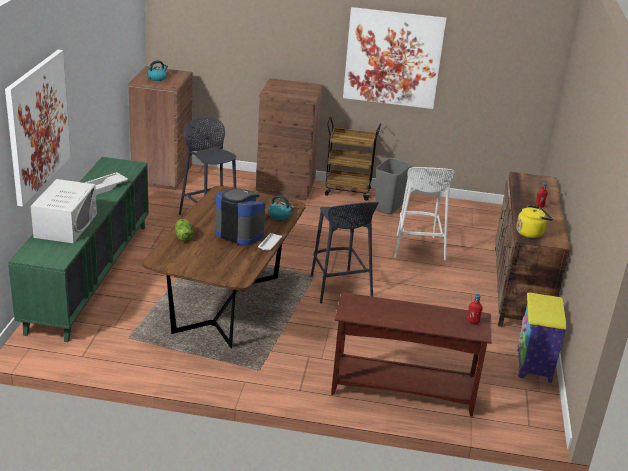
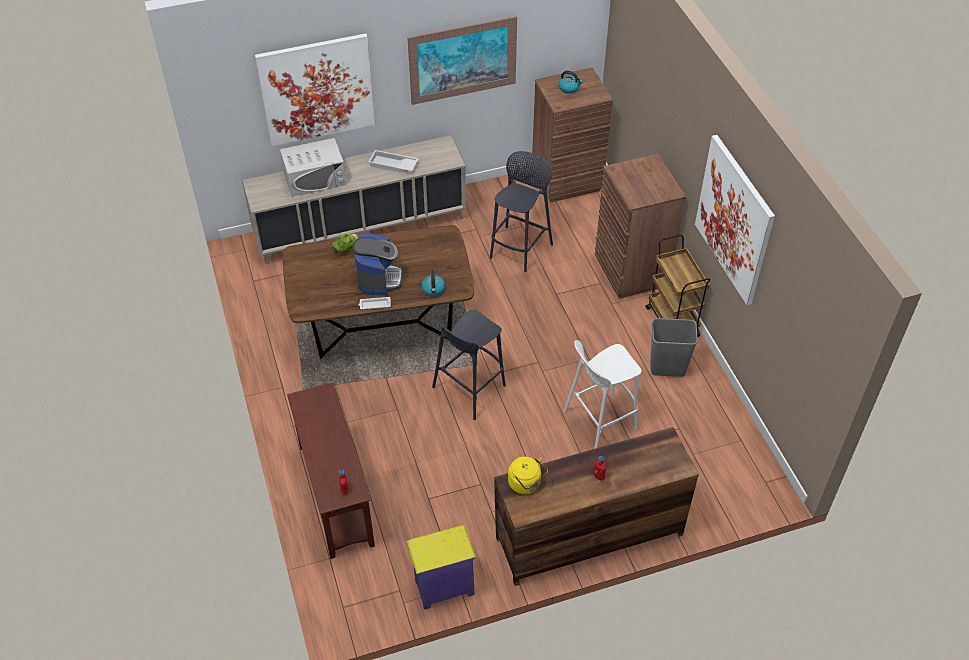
camera: 65 degrees right, 20 degrees up
(89, 276) = (360, 227): green cabinet -> beige cabinet
(98, 72) = (463, 60): none -> picture

